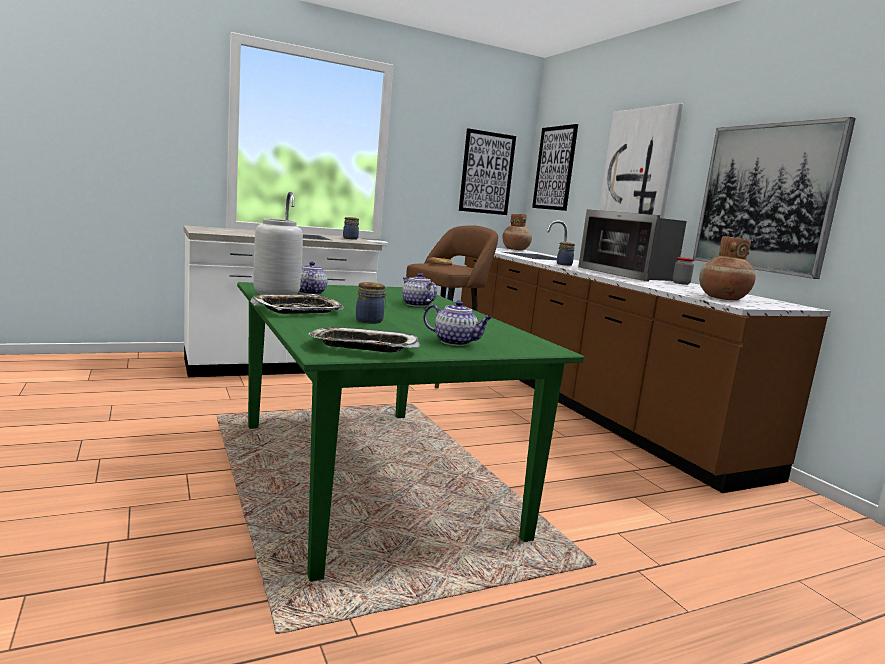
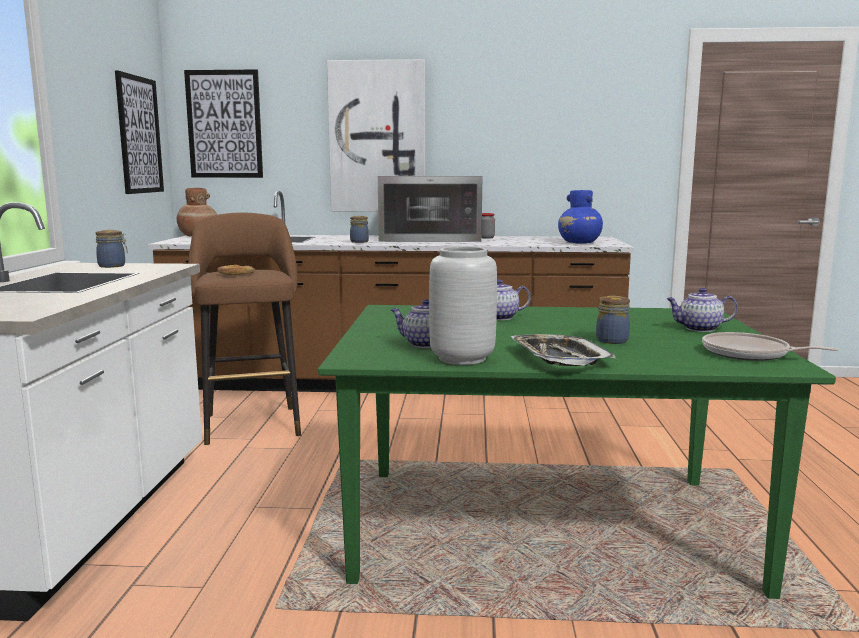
camera: 60 degrees left, 0 degrees up
(363, 347) = (749, 354): tray -> frying pan
(456, 342) = (699, 329): teapot -> teapot turned 135 degrees counterclockwise
(722, 298) = (579, 243): brown vase -> blue vase
(766, 198) = (536, 152): picture -> none

